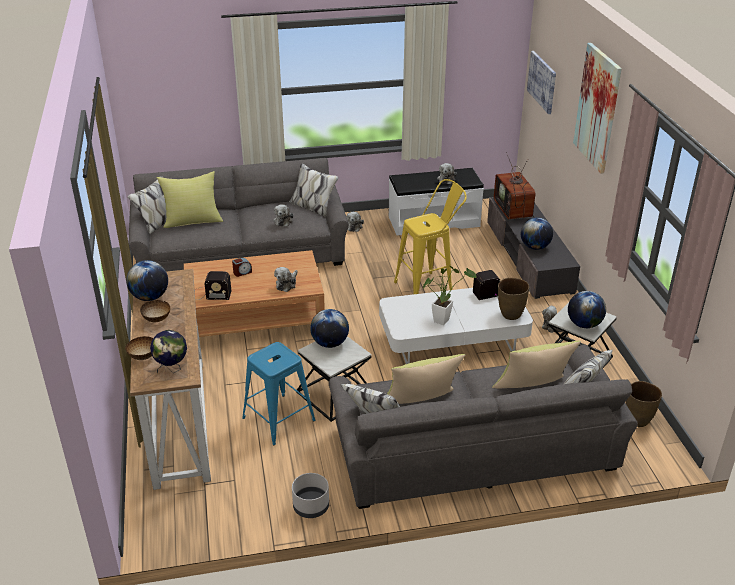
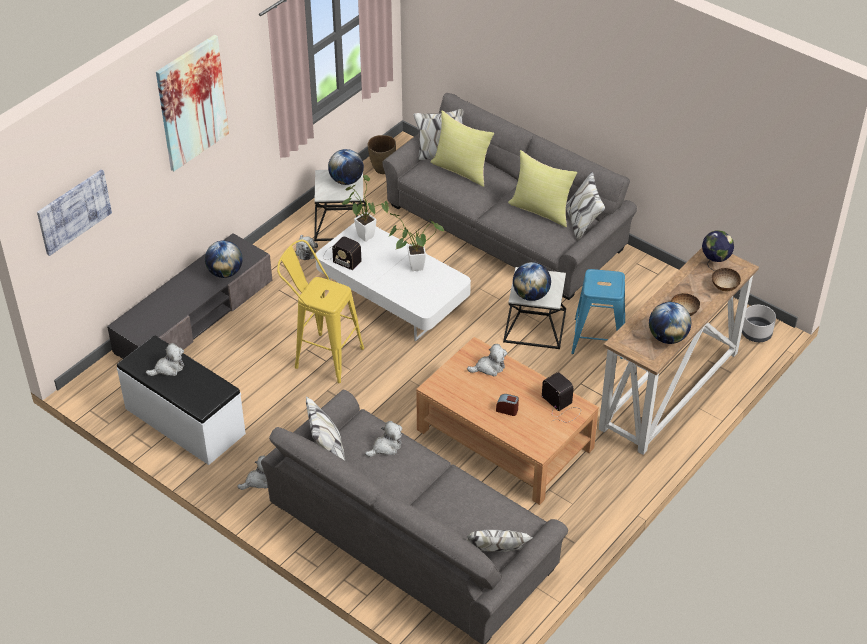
camera: 130 degrees left, 10 degrees up
(193, 221) = (466, 520): yellow pillow -> none
(310, 507) = (649, 271): grey planter -> grey planter (756, 333)
(510, 315) = (363, 234): brown vase -> potted plant
(514, 211) = (160, 317): television -> none

